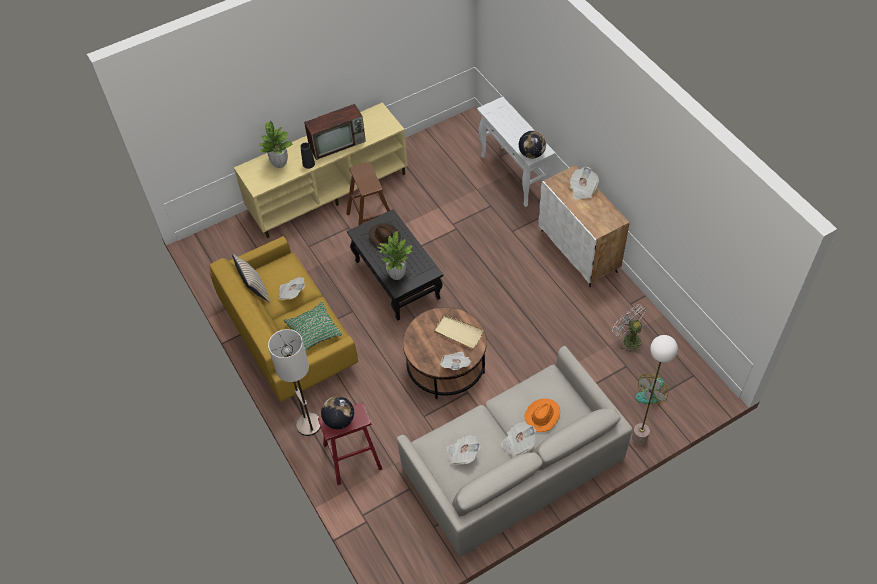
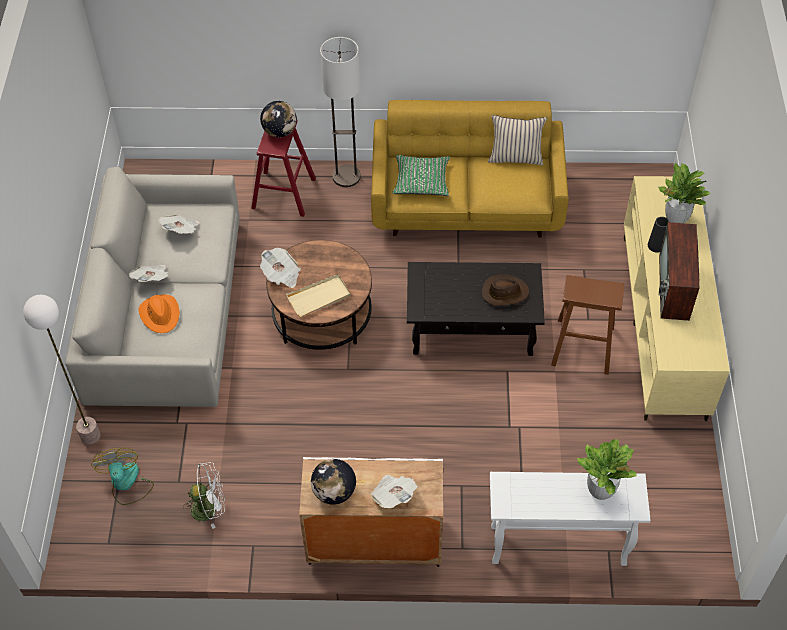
camera: 120 degrees right, 0 degrees up
(292, 293) = (486, 183): newspaper -> none
(397, 274) = (439, 278): potted plant -> potted plant (601, 491)
(531, 154) = (508, 487): globe -> globe (334, 492)

